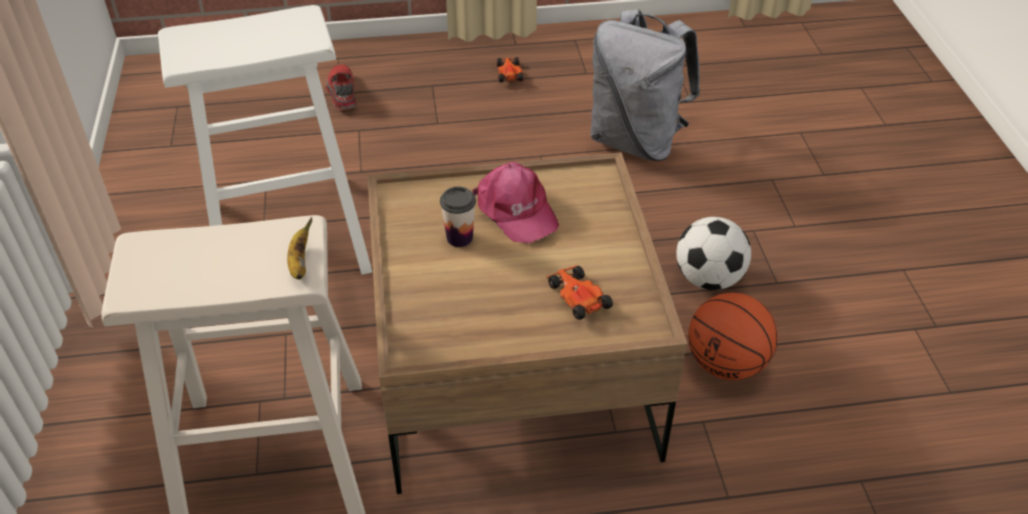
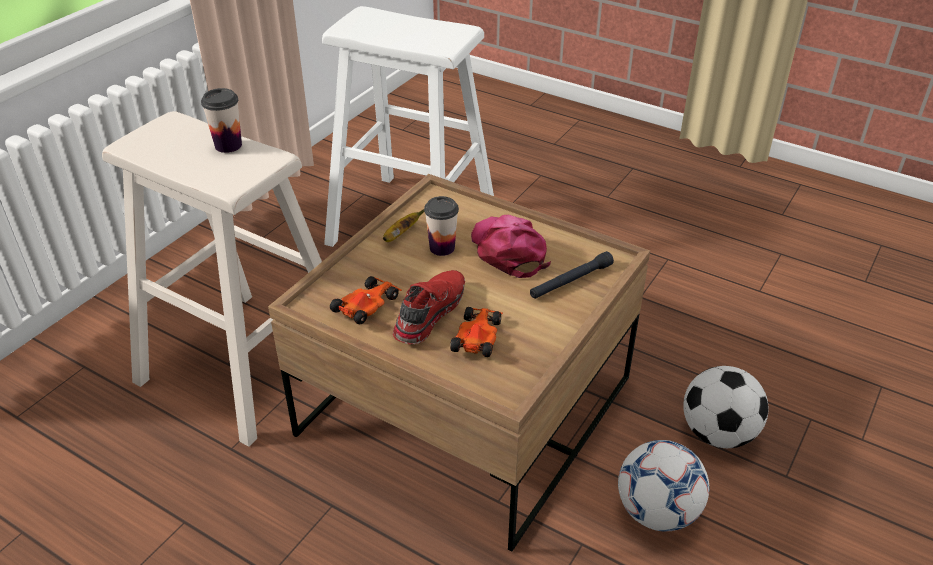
camera: 40 degrees right, 5 degrees down
(238, 239) = (228, 145): none -> cup
(300, 263) = (241, 177): banana -> banana (401, 234)
(341, 93) = (555, 144): red shoe -> red shoe (428, 313)
(509, 73) = (709, 186): toy car -> toy car (367, 305)
(515, 210) = (508, 250): pink cap -> pink cap turned 150 degrees clockwise
(591, 210) = (570, 281): none -> black flashlight
(636, 141) = (771, 288): grey backpack -> none
(726, 363) = (657, 512): basketball -> football

